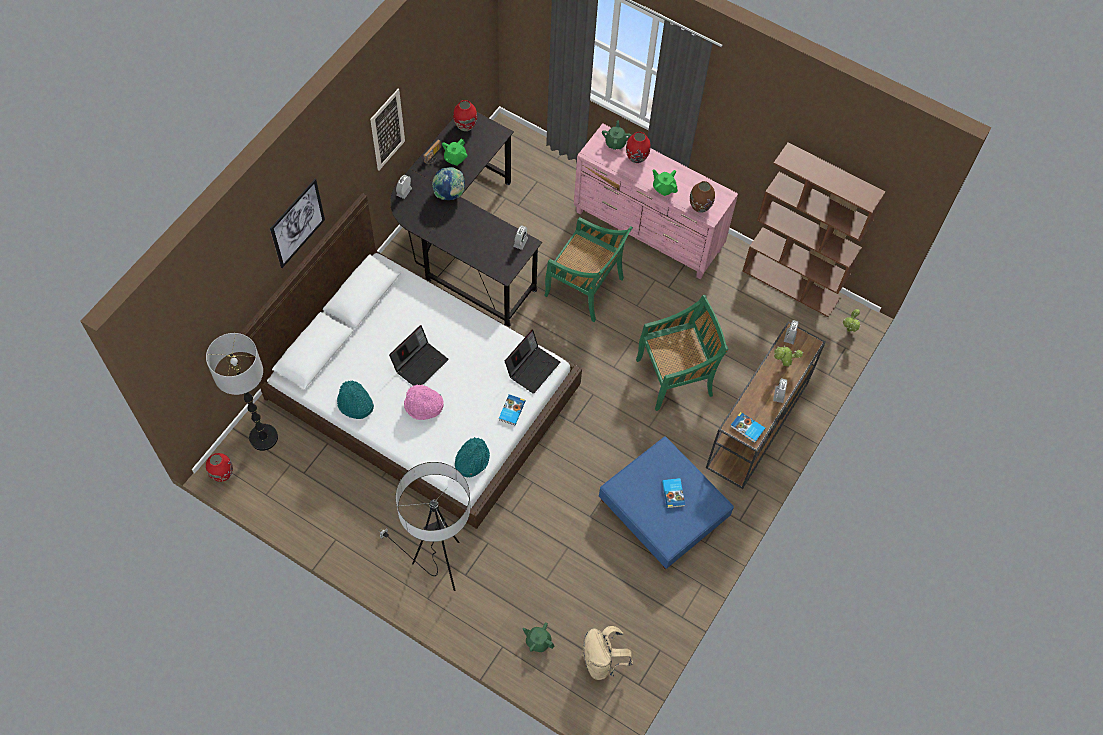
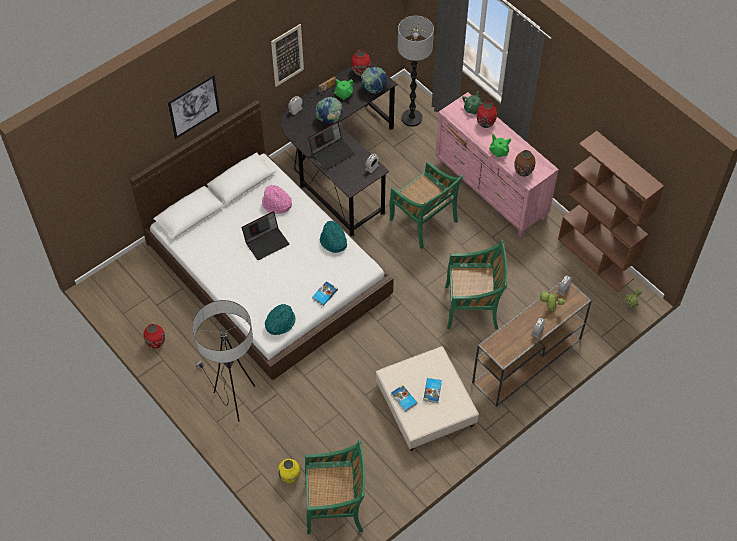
camera: 20 degrees right, 5 degrees down
(222, 474) = (96, 290): red vase -> red vase (156, 343)
(263, 437) = (136, 272): floor lamp -> floor lamp (411, 118)
(355, 404) = (206, 260): turquoise hat -> turquoise hat (333, 241)
(423, 406) = (257, 274): pink hat -> pink hat (276, 204)
(488, 144) = (373, 89): none -> globe
(532, 367) = (352, 266): laptop -> laptop (332, 152)
(538, 641) = (290, 477): green teapot -> yellow vase
(602, 661) = (335, 506): beige backpack -> green chair
(663, 510) = (425, 406): blue ottoman -> beige ottoman
(747, 428) = (501, 350): book -> book (403, 399)

